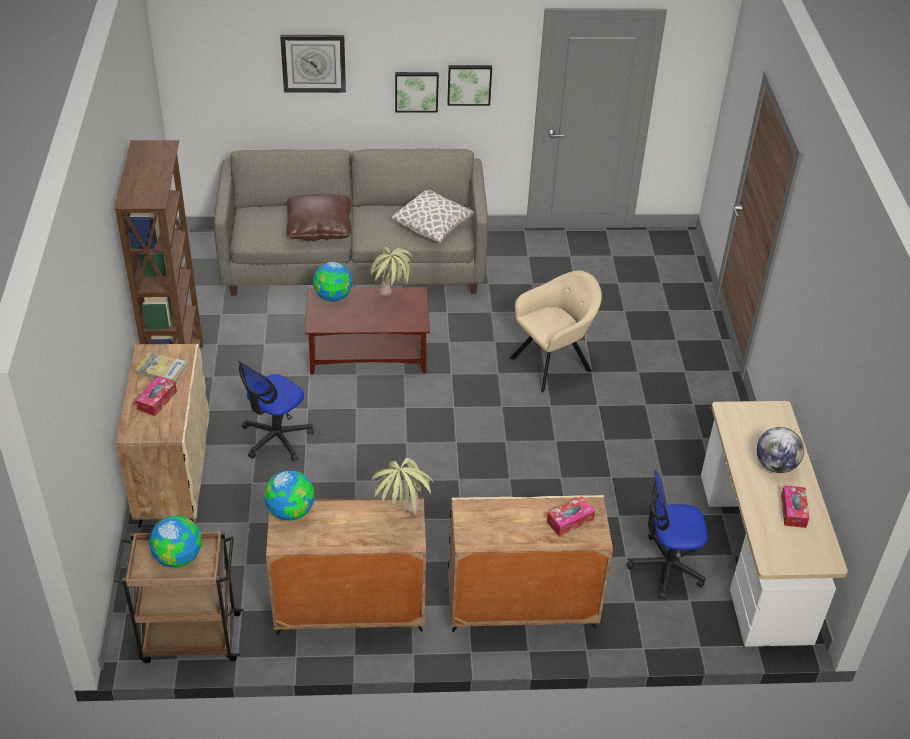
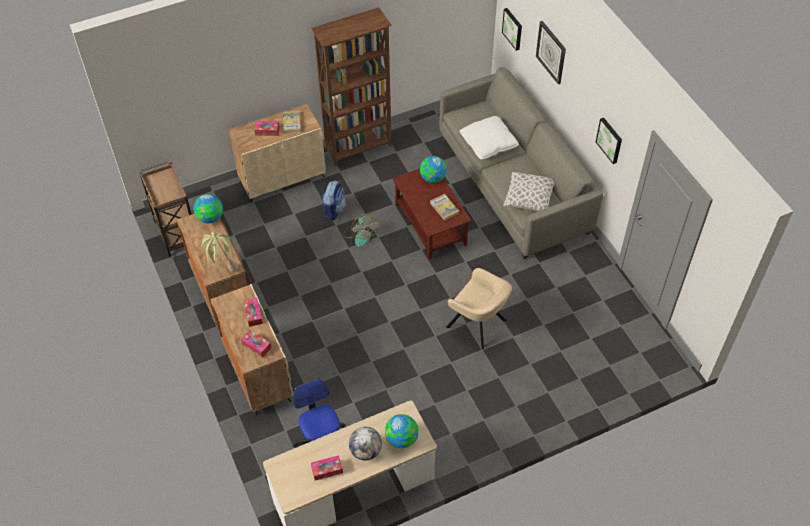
camera: 70 degrees right, 10 degrees up
(178, 557) = (166, 187): globe -> globe (402, 438)
(276, 438) = (333, 210): office chair -> backpack
(319, 228) = (488, 144): brown pillow -> white pillow
(341, 423) = (361, 234): none -> fan
(391, 302) = (444, 208): potted plant -> book
(416, 91) = (587, 117): picture -> picture (513, 28)
(511, 509) = (253, 314): none -> tissue box

